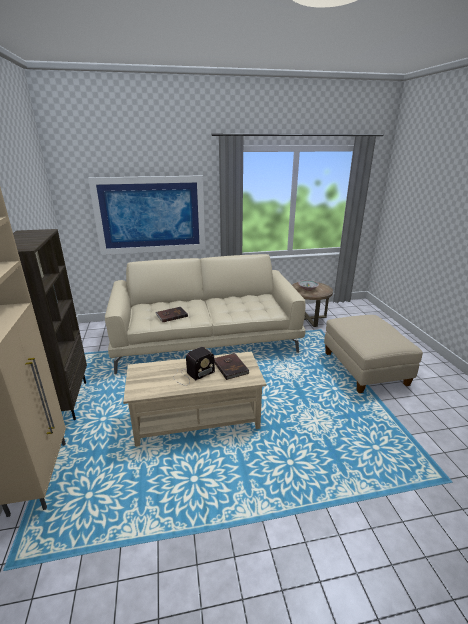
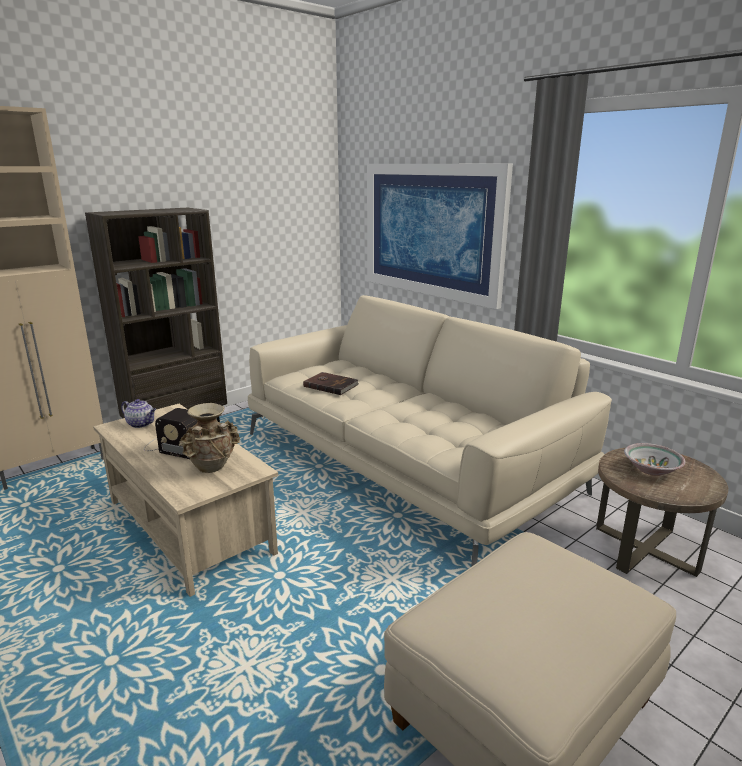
camera: 60 degrees right, 5 degrees down
(145, 382) = (141, 424): none -> teapot
(231, 367) = (212, 468): brown book -> beige vase

